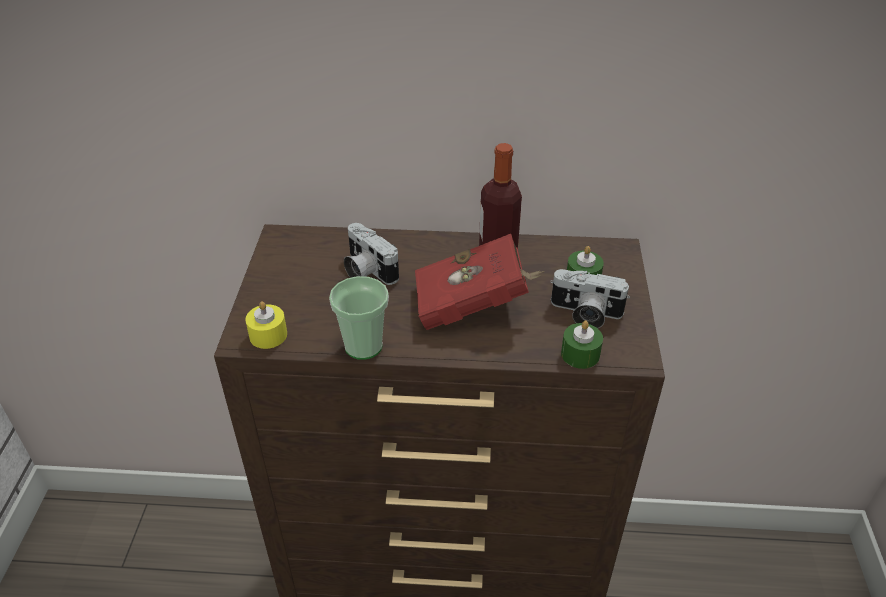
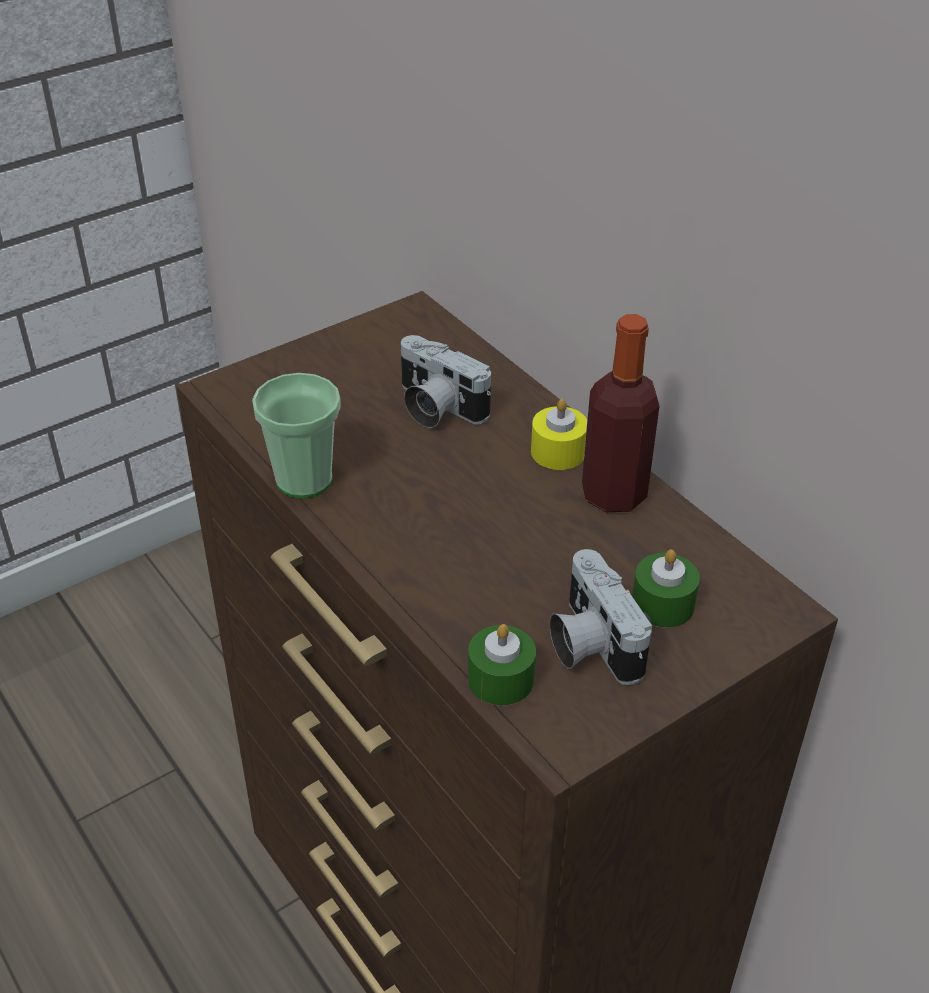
camera: 50 degrees right, 0 degrees up
(268, 335) = (245, 401): yellow candle -> yellow candle (558, 452)
(366, 271) = (435, 408): camera -> camera turned 60 degrees counterclockwise
(474, 306) = (480, 530): red book -> none

